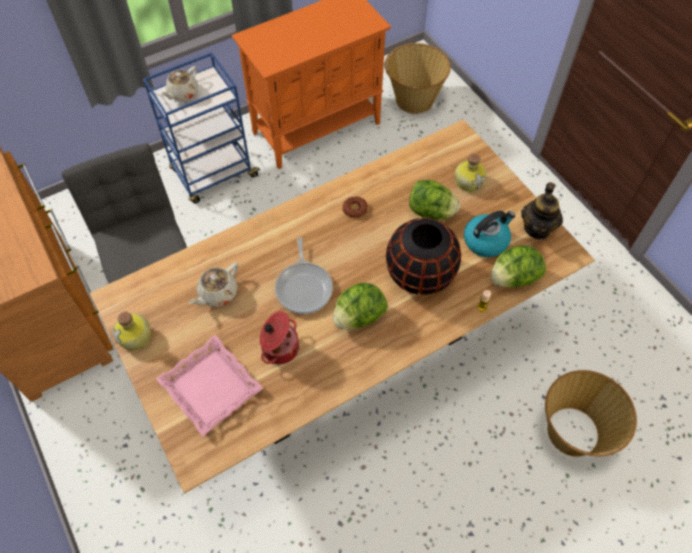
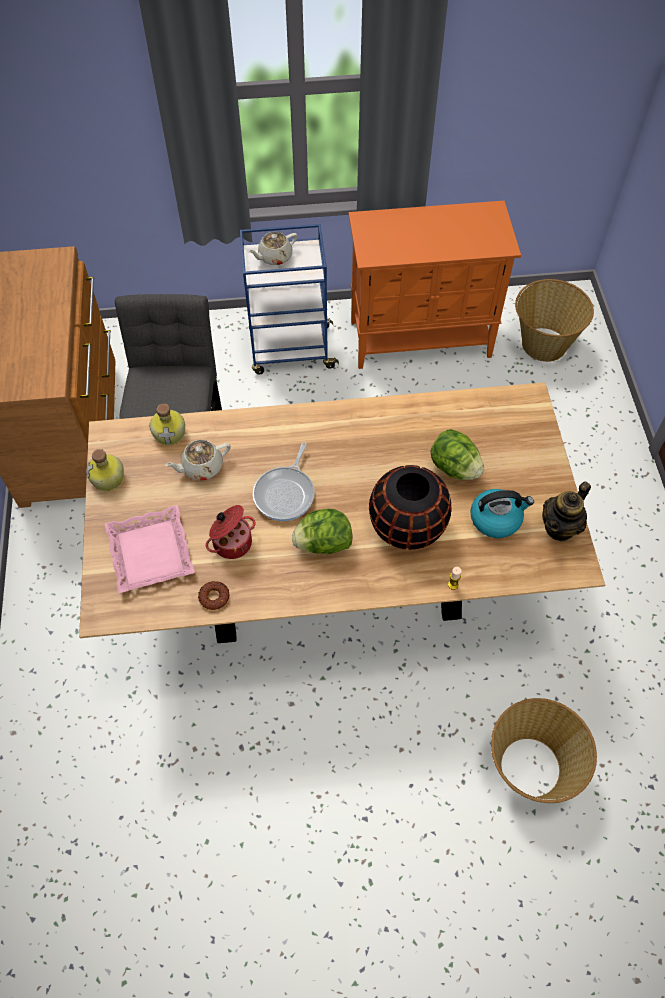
camera: 25 degrees right, 0 degrees up
(354, 209) = (377, 435): donut -> donut (214, 597)
(468, 181) = (513, 450): bottle -> bottle (170, 433)
(513, 278) = (503, 568): lettuce -> none

